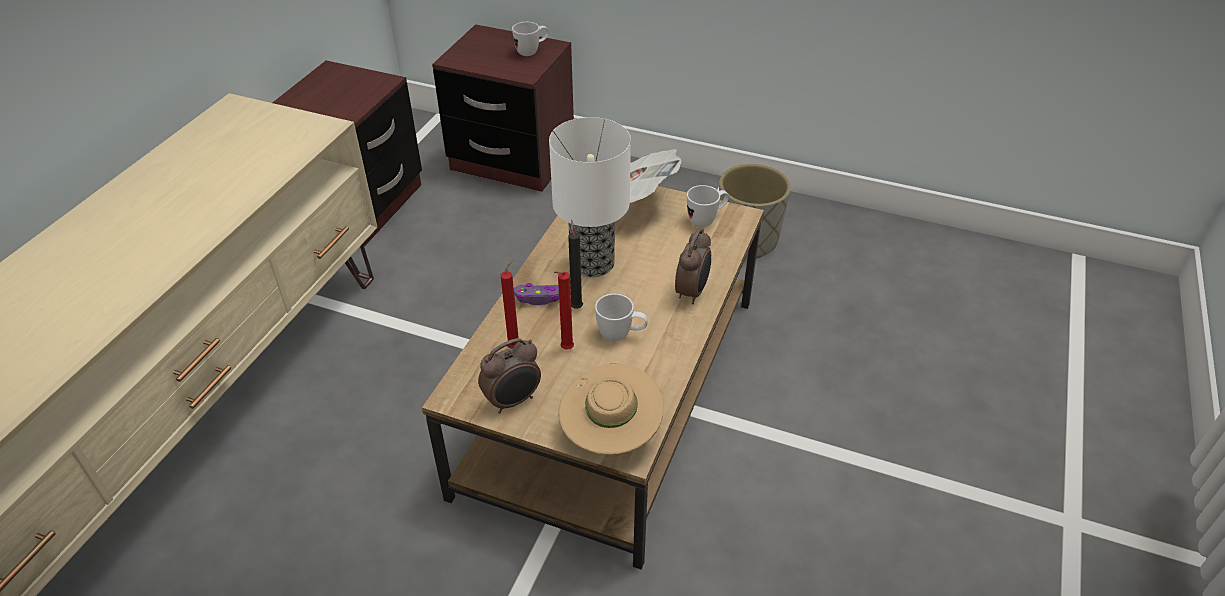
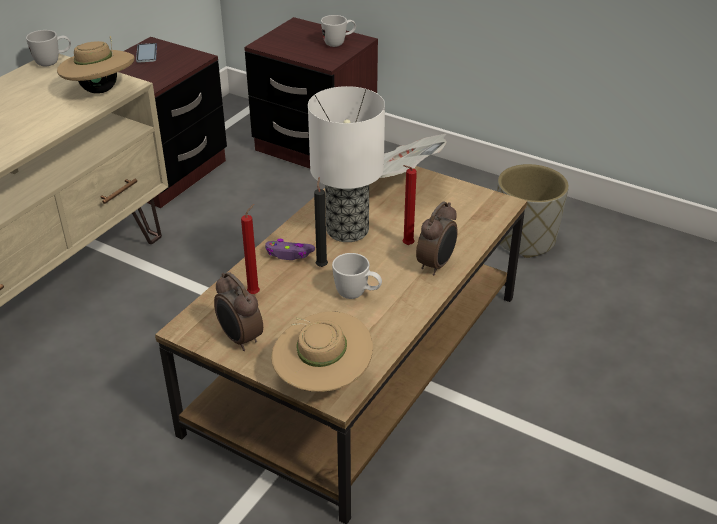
camera: 10 degrees right, 5 degrees down
(299, 136) = (101, 90): none -> beige hat
(327, 81) = (146, 54): none -> phone
(513, 401) = (240, 339): alarm clock -> alarm clock turned 75 degrees clockwise
(565, 349) = (301, 301): red candle -> red candle (406, 245)
(706, 219) = (468, 203): white mug -> white mug (53, 62)

